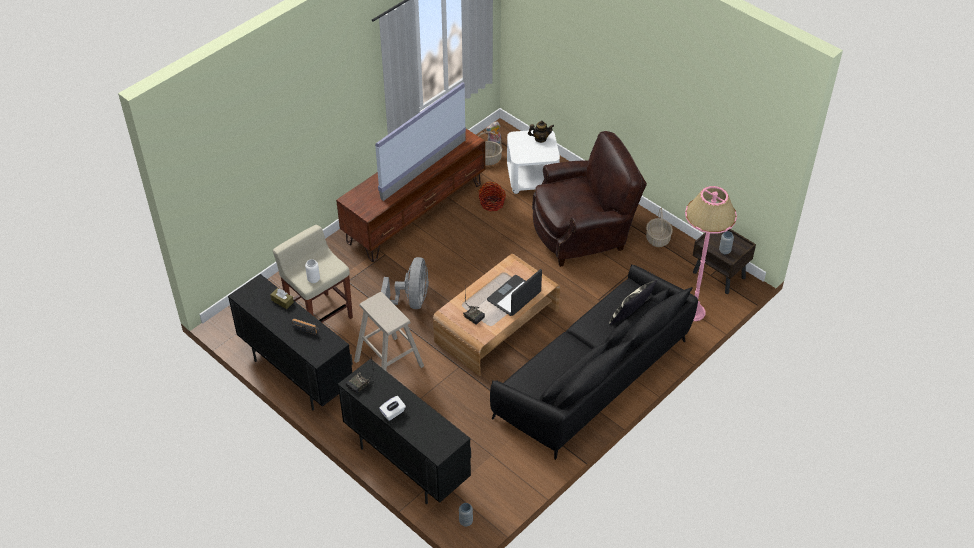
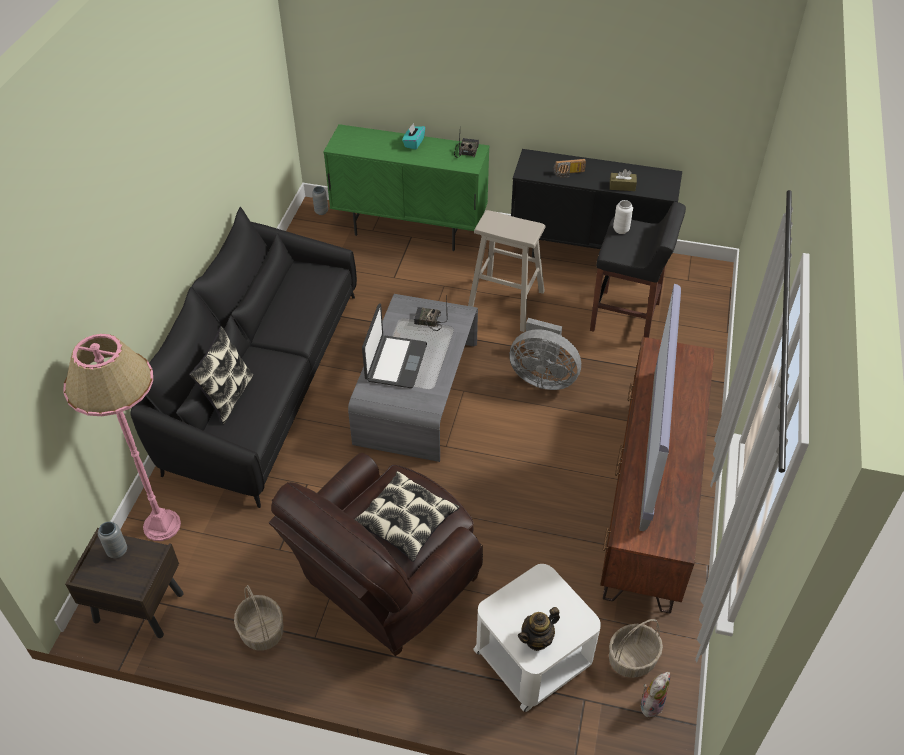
camera: 150 degrees right, 0 degrees up
(319, 316) = (626, 317): beige stool -> black stool
(393, 413) = (413, 143): white tissue box -> turquoise tissue box
(406, 464) = (410, 230): black cabinet -> green cabinet
(411, 301) = (542, 377): grey fan -> grey fan turned 45 degrees counterclockwise
(492, 203) = (557, 571): basket -> none
(497, 326) = (417, 392): brown coffee table -> grey coffee table
(571, 193) = (405, 522): none -> pillow

